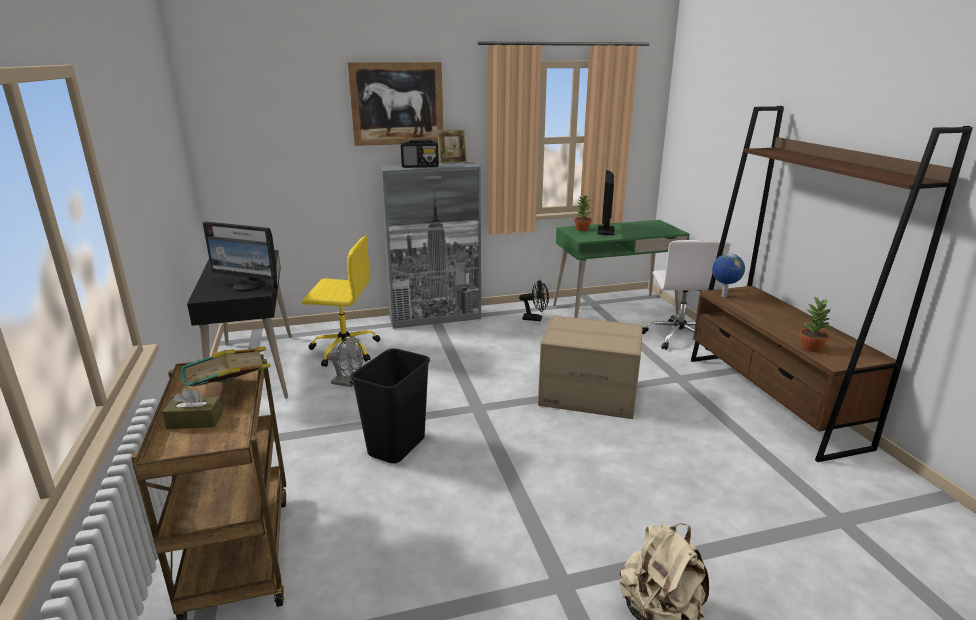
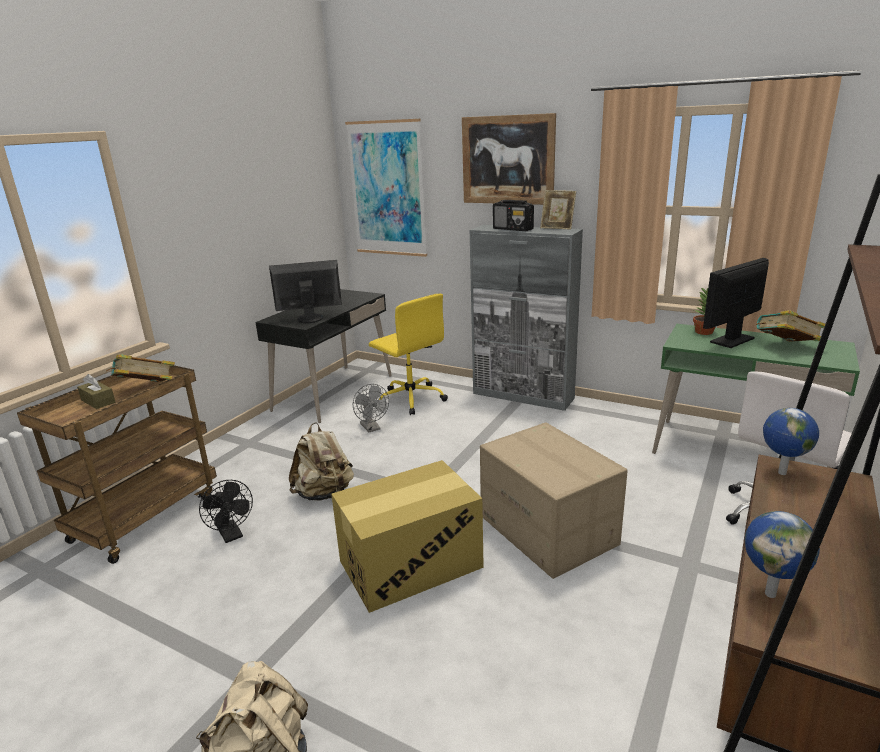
camera: 45 degrees right, 0 degrees up
(249, 286) = (309, 318): monitor -> monitor turned 105 degrees clockwise
(257, 137) = (387, 189): none -> picture
(396, 446) = (324, 494): black trash can -> beige backpack
(535, 319) = (622, 429): black fan -> black fan (232, 535)
(543, 456) = (410, 564): none -> cardboard box
(637, 228) = (786, 347): none -> book
(810, 347) = (771, 593): potted plant -> globe

